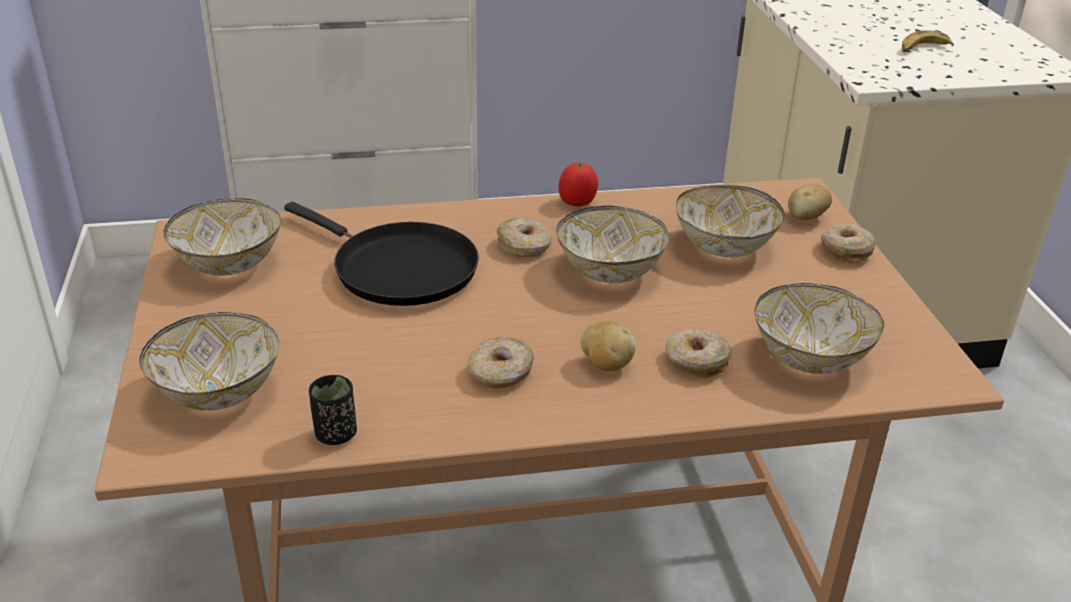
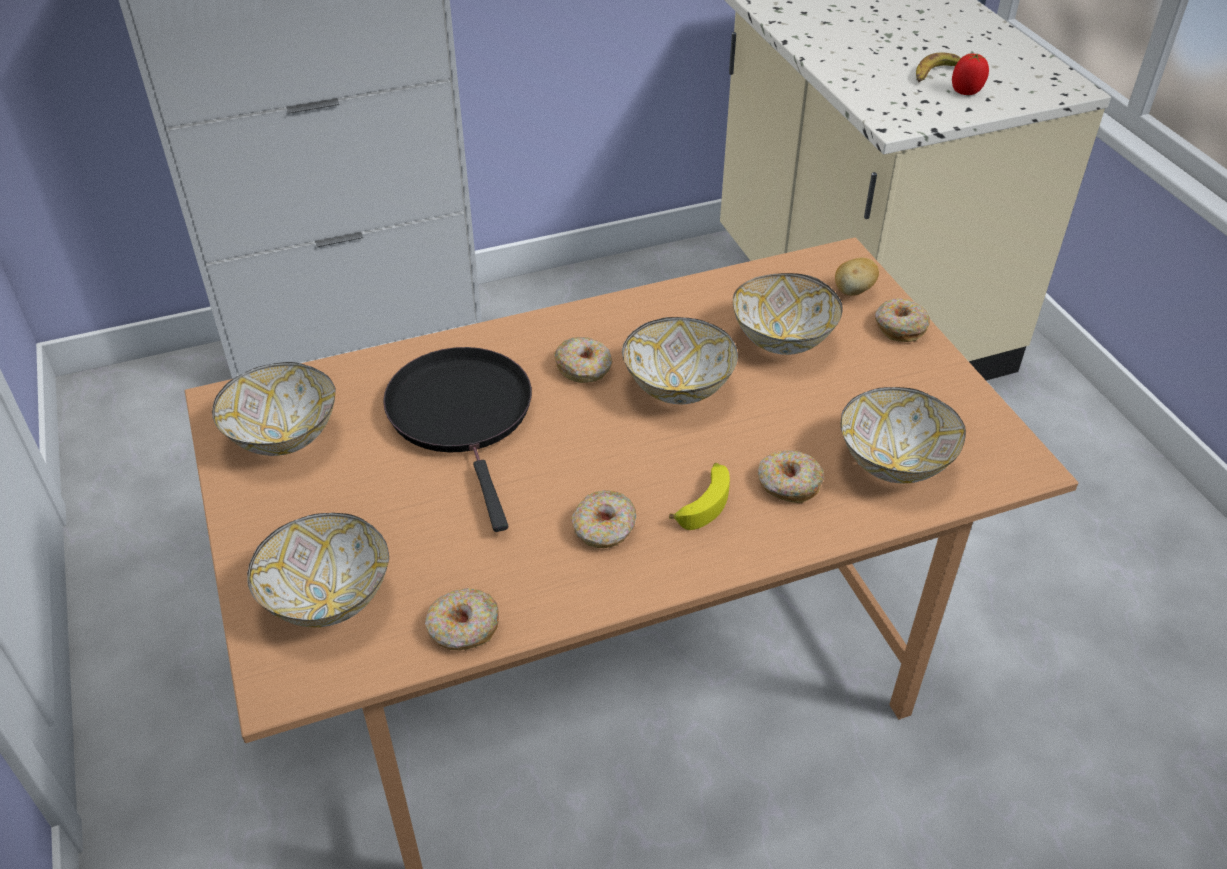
camera: 10 degrees left, 10 degrees up
(335, 434) = (463, 628): black cup -> donut
(398, 268) = (463, 415): black frying pan -> black frying pan turned 135 degrees counterclockwise
(577, 202) = (622, 304): tomato -> tomato (966, 92)
(606, 364) = (703, 501): potato -> banana

